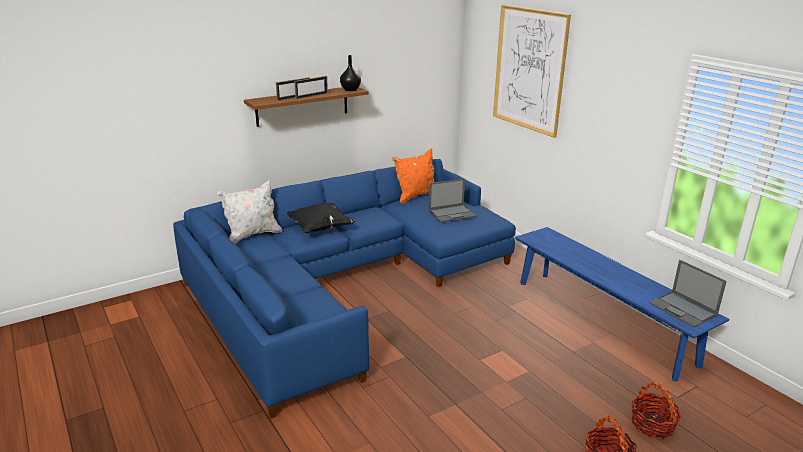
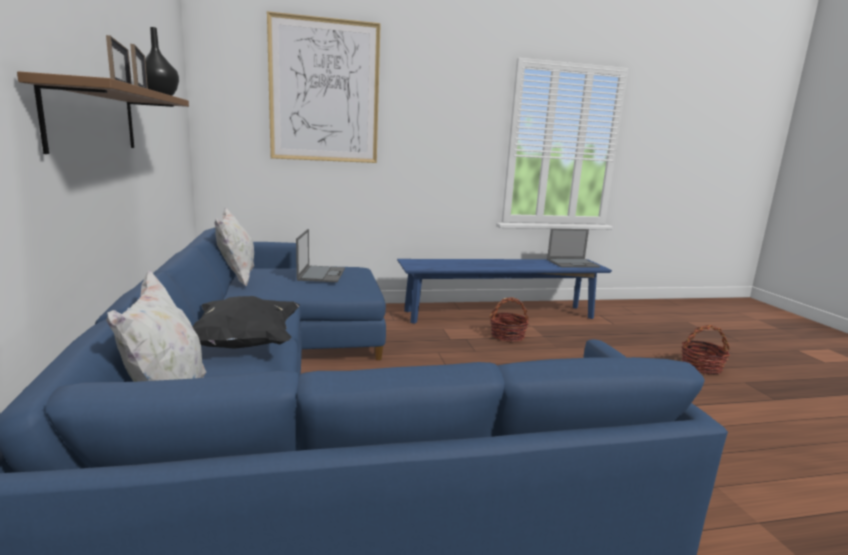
camera: 70 degrees left, 10 degrees down
(416, 196) = (236, 278): orange pillow -> white pillow
(652, 425) = (650, 340): basket -> basket (507, 336)

